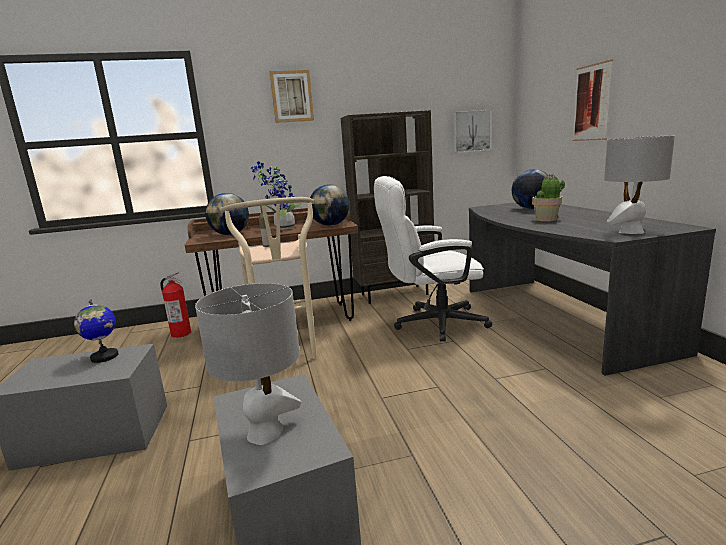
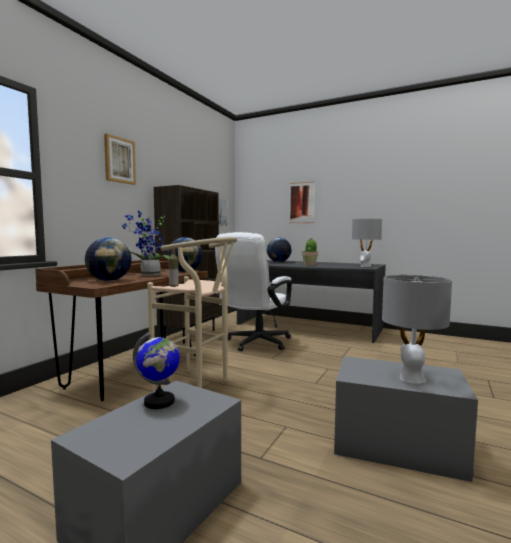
camera: 50 degrees left, 10 degrees down
(181, 333) = (29, 410): fire extinguisher -> none

